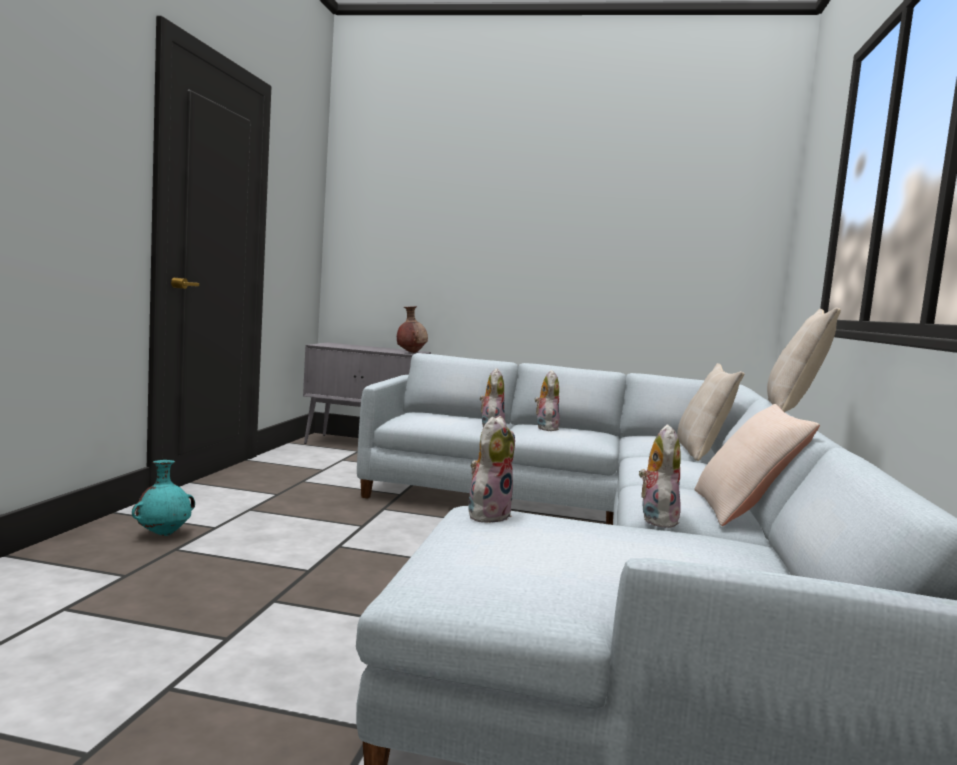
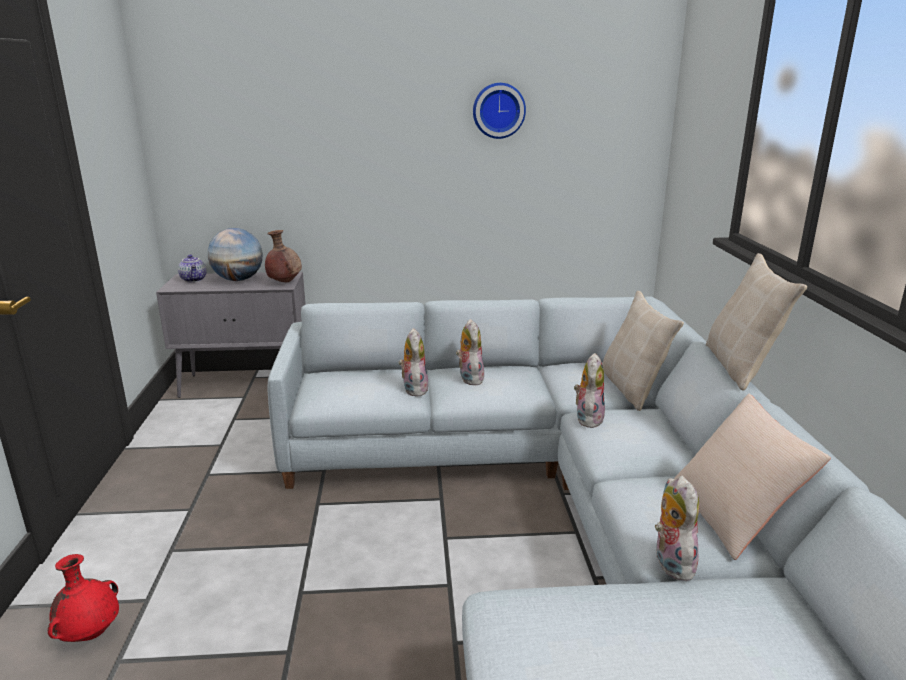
camera: 15 degrees left, 15 degrees up
(164, 534) = (91, 634): turquoise vase -> red vase
(339, 344) = (194, 280): none -> teapot
(374, 348) = (238, 280): none -> globe
(488, 515) = (518, 618): plush toy -> plush toy (587, 418)
(620, 225) = (498, 110): none -> wall clock

